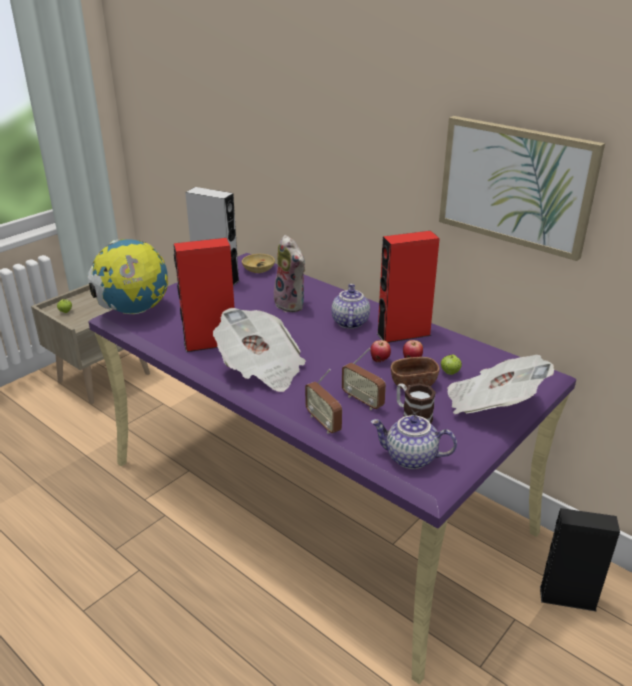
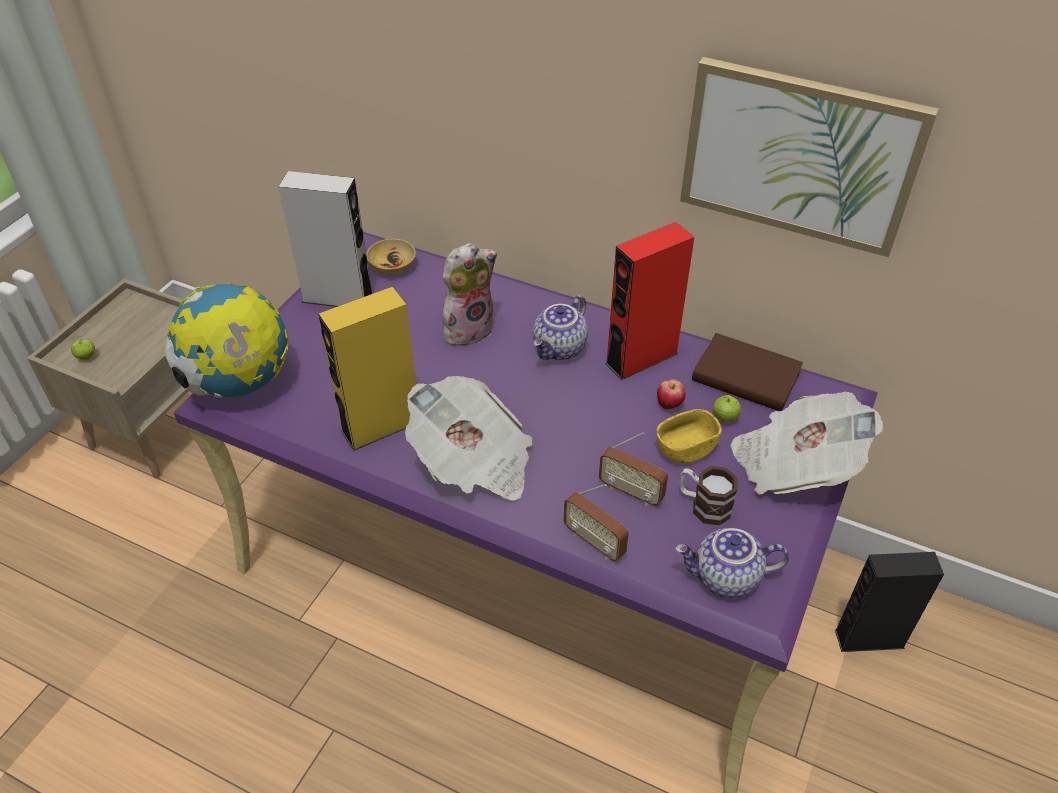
camera: 15 degrees left, 15 degrees up
(210, 343) = (381, 426): red speaker -> yellow speaker
(292, 304) = (468, 328): plush toy -> plush toy turned 75 degrees counterclockwise
(349, 322) = (560, 349): teapot -> teapot turned 135 degrees counterclockwise
(380, 361) = (627, 414): apple -> none
(413, 384) = (686, 448): brown bowl -> yellow bowl
(475, 354) = (745, 377): none -> brown book

